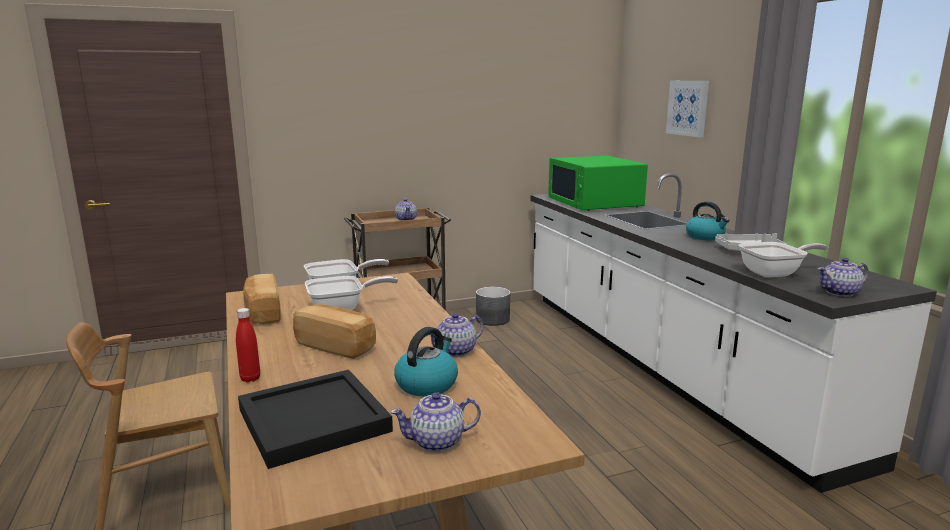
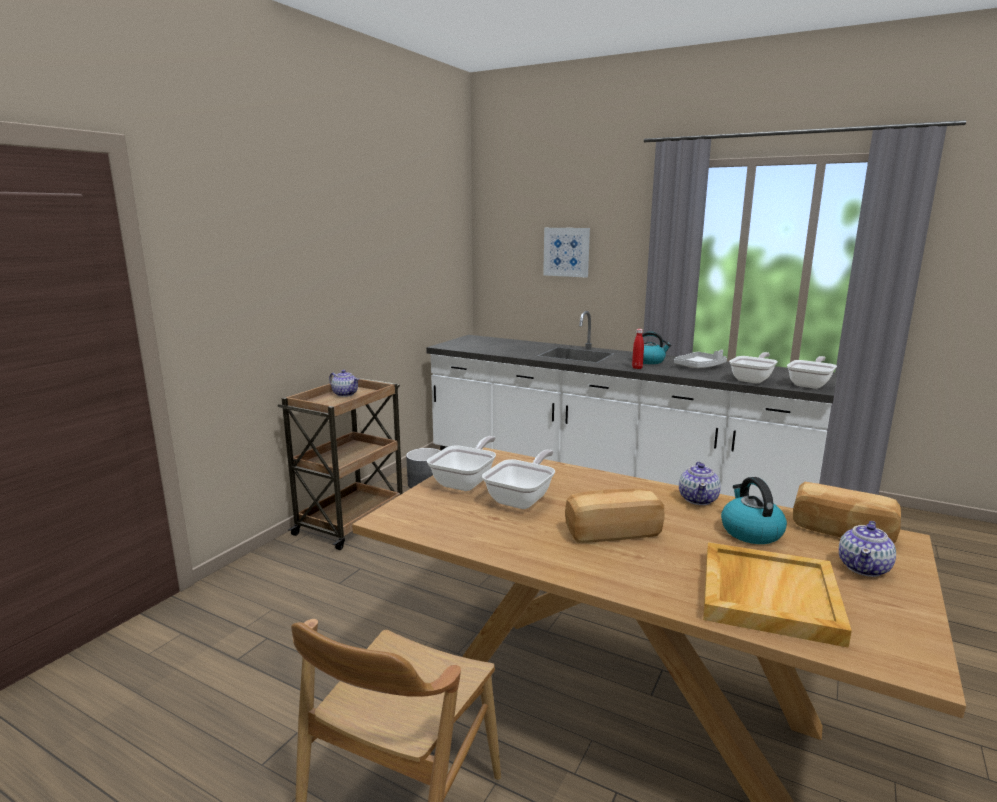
camera: 40 degrees left, 0 degrees up
(250, 378) = (631, 590): red bottle -> red bottle (637, 368)
(262, 313) = (461, 529): bread -> bread (842, 532)
(314, 419) = (767, 595): black tray -> beige tray
(594, 203) = (501, 346): green microwave -> none
(840, 292) = (810, 384): teapot -> frying pan

